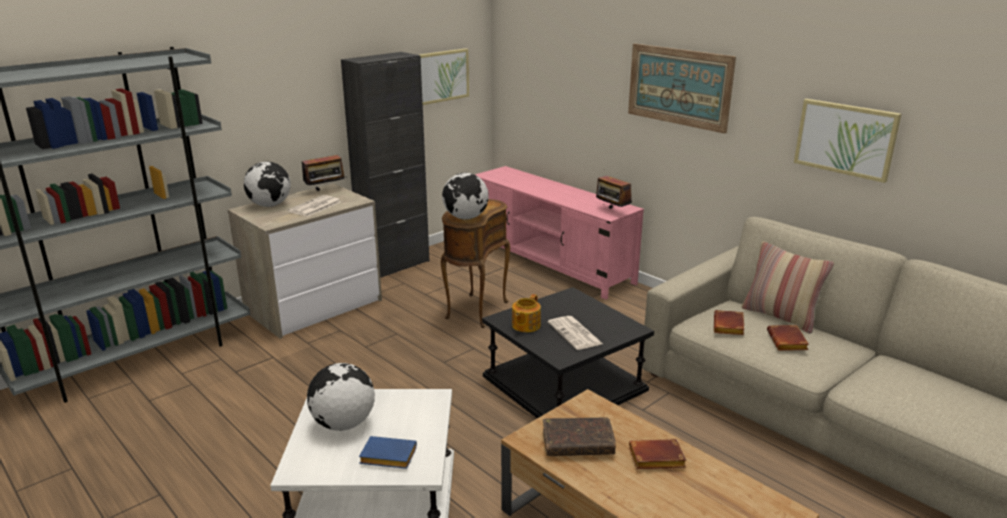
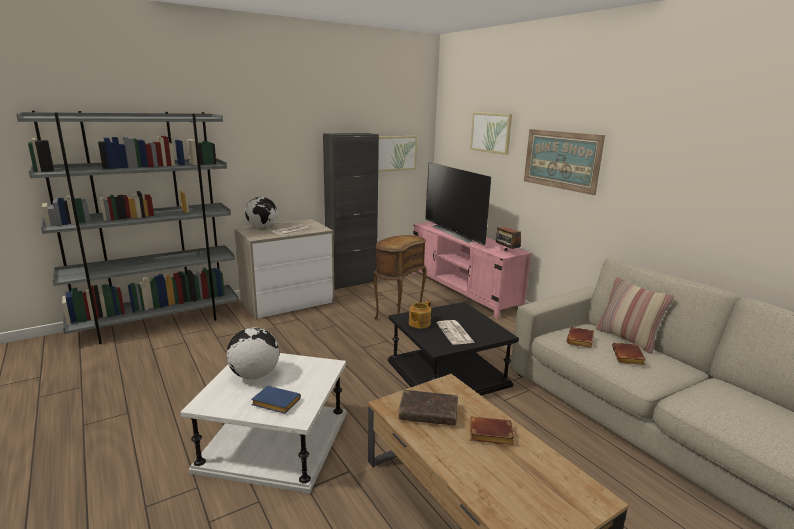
camera: 10 degrees right, 5 degrees down
(325, 190) = (303, 222): radio -> none
(465, 218) = (392, 245): globe -> none
(536, 185) = (456, 233): none -> television
(845, 139) = (691, 198): picture -> picture (491, 132)

